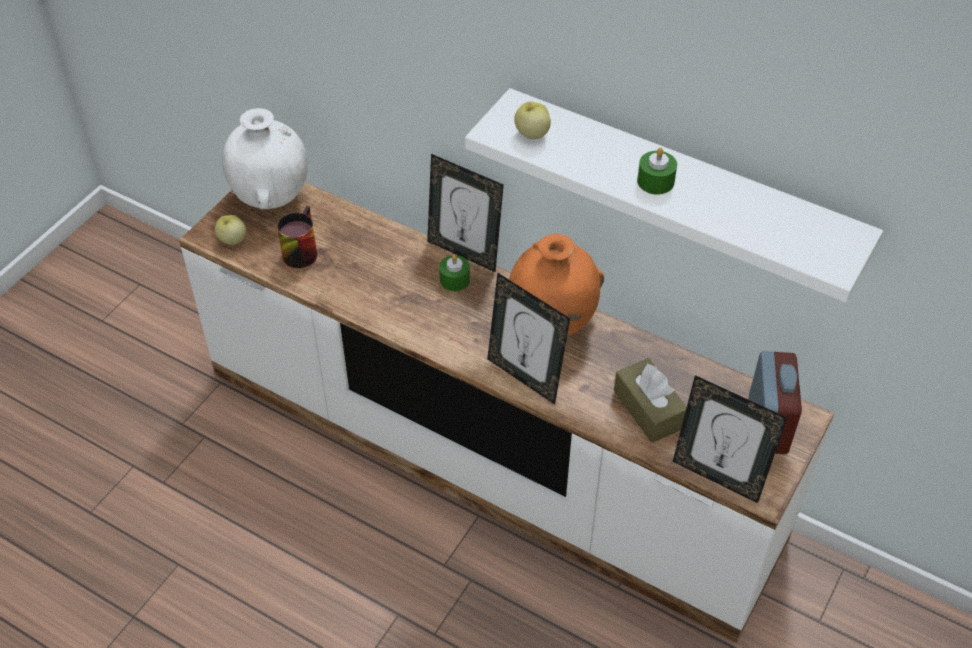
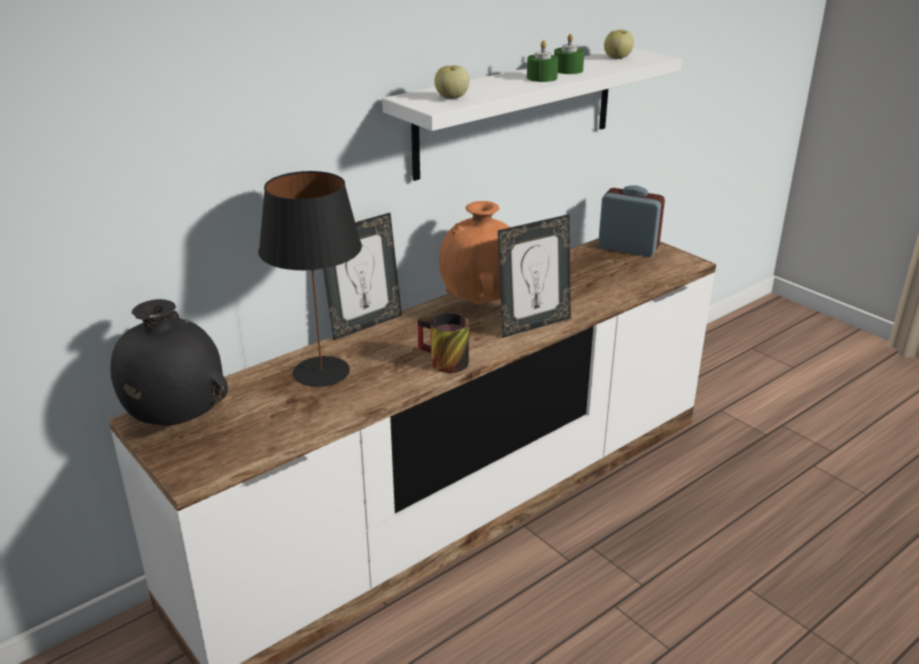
camera: 70 degrees left, 20 degrees down
(232, 240) = (217, 458): apple -> apple (617, 58)
(271, 197) = (175, 420): white vase -> black vase
(299, 250) = (277, 414): mug -> mug (441, 362)
(372, 253) = (322, 371): none -> black table lamp
(455, 280) = (395, 335): green candle -> green candle (568, 70)
(648, 409) = (594, 283): brown tissue box -> none
(718, 476) = (668, 273): picture frame -> none

